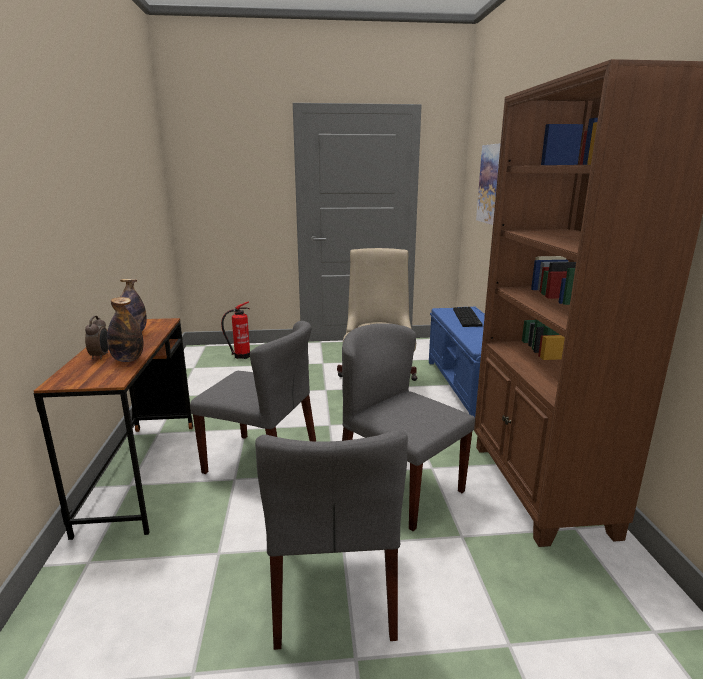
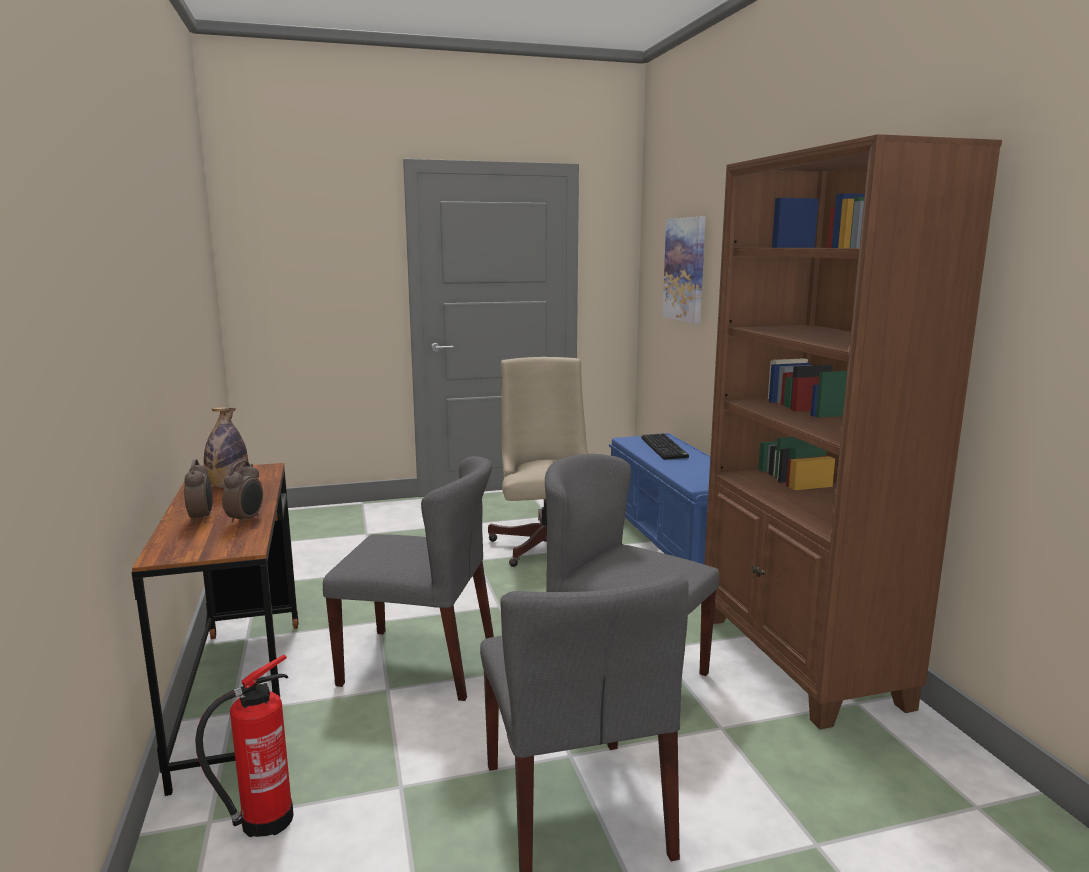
camera: 10 degrees left, 5 degrees down
(128, 359) = (246, 520): bottle -> alarm clock
(240, 356) = (334, 523): fire extinguisher -> fire extinguisher (262, 822)

